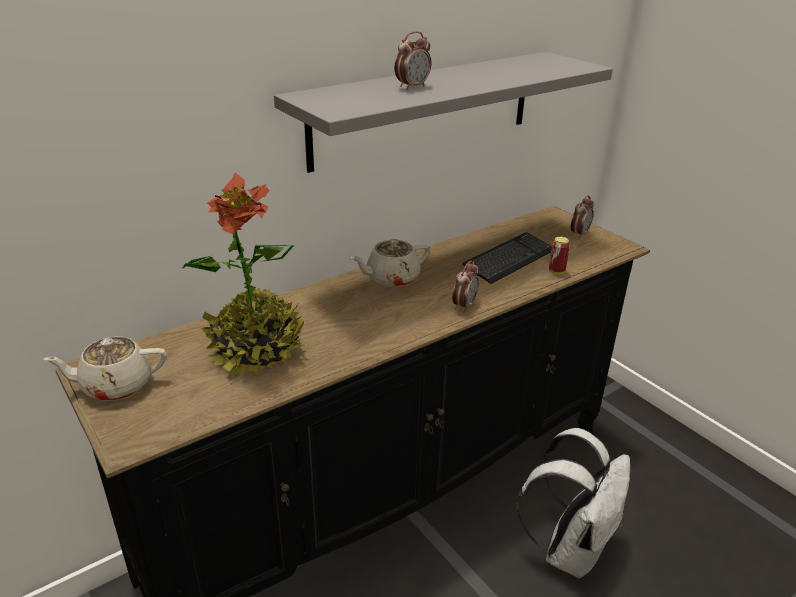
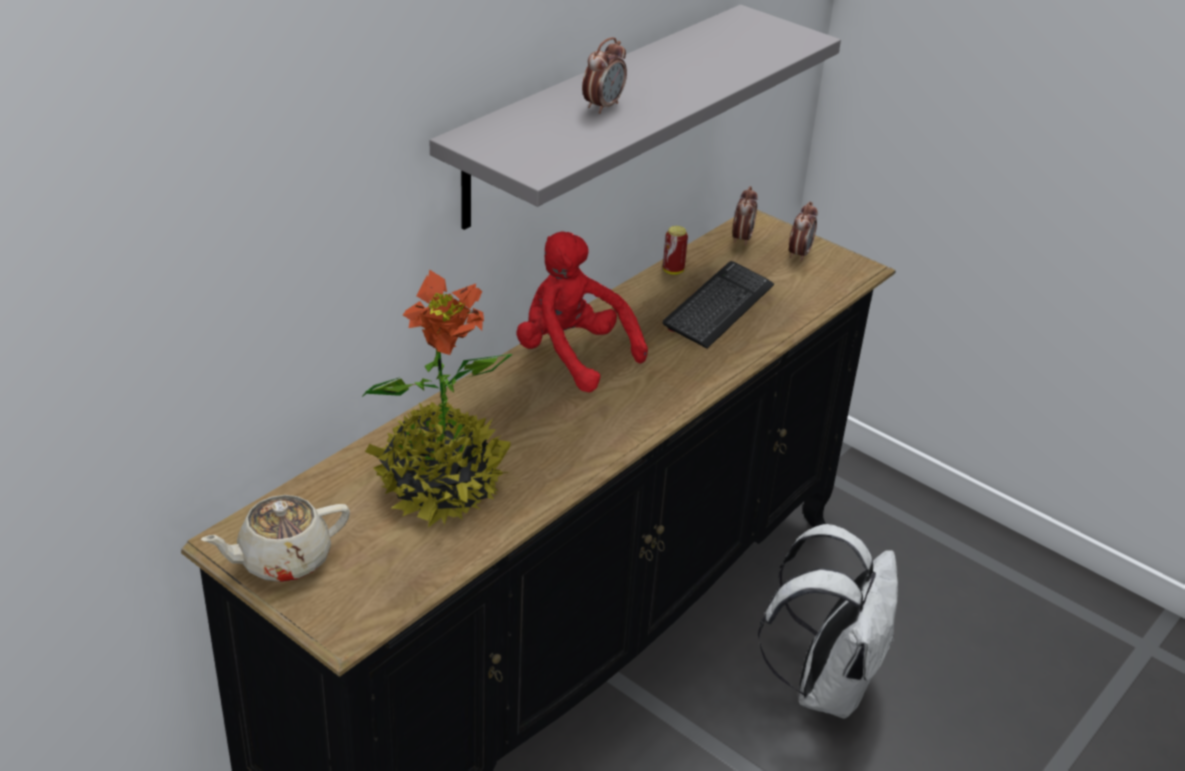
camera: 15 degrees left, 5 degrees up
(391, 278) = (572, 355): beige teapot -> red plush toy
(464, 306) = (684, 386): alarm clock -> alarm clock (742, 238)
(556, 272) = (786, 320): can -> can (673, 271)

